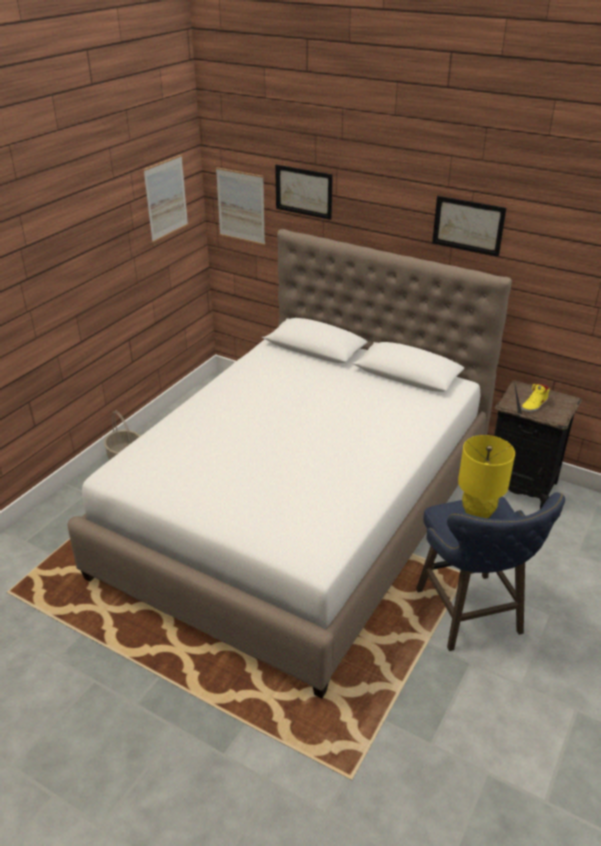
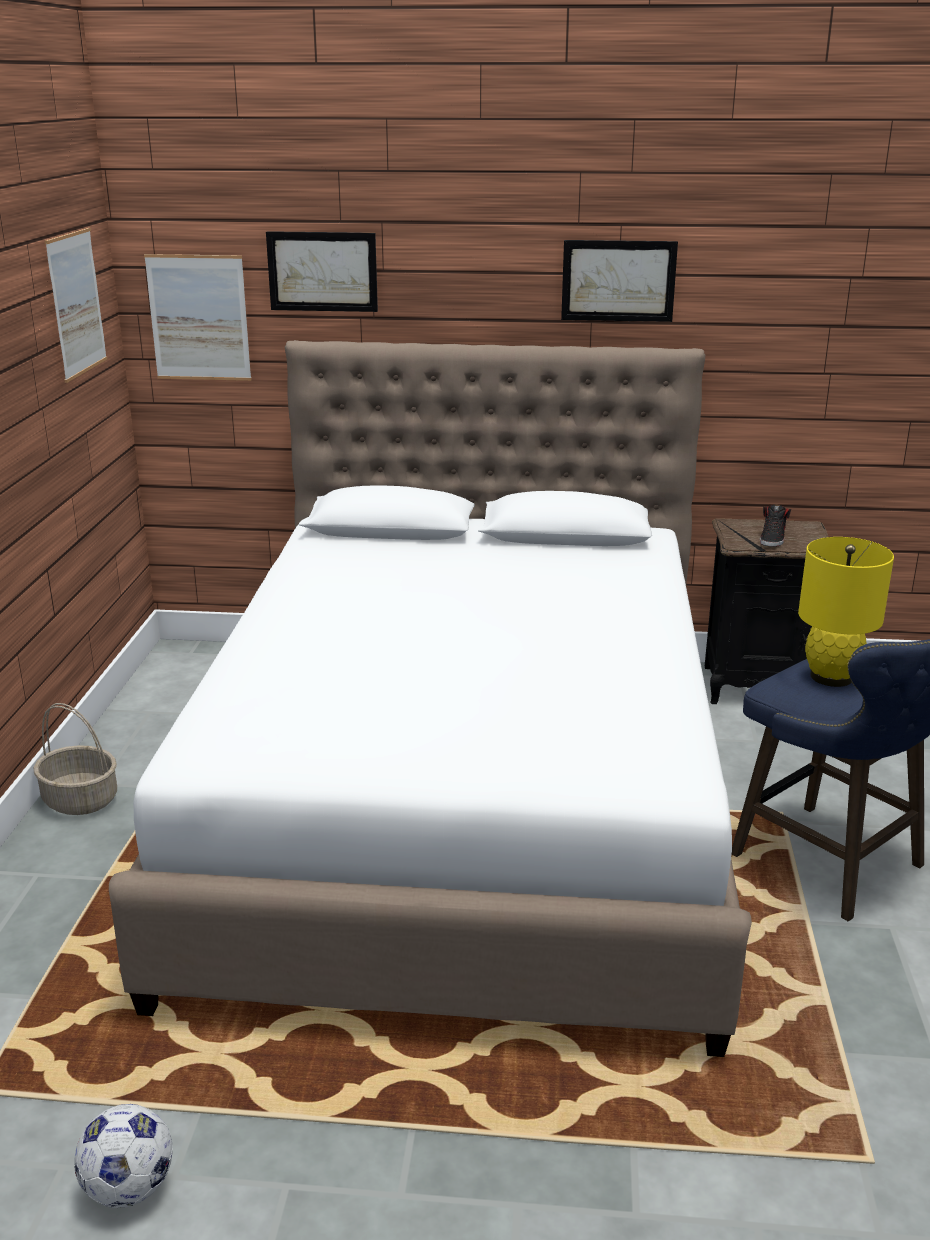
camera: 25 degrees left, 10 degrees down
(36, 656) = (129, 1188): none -> football
(534, 405) = (773, 539): yellow shoe -> black shoe

